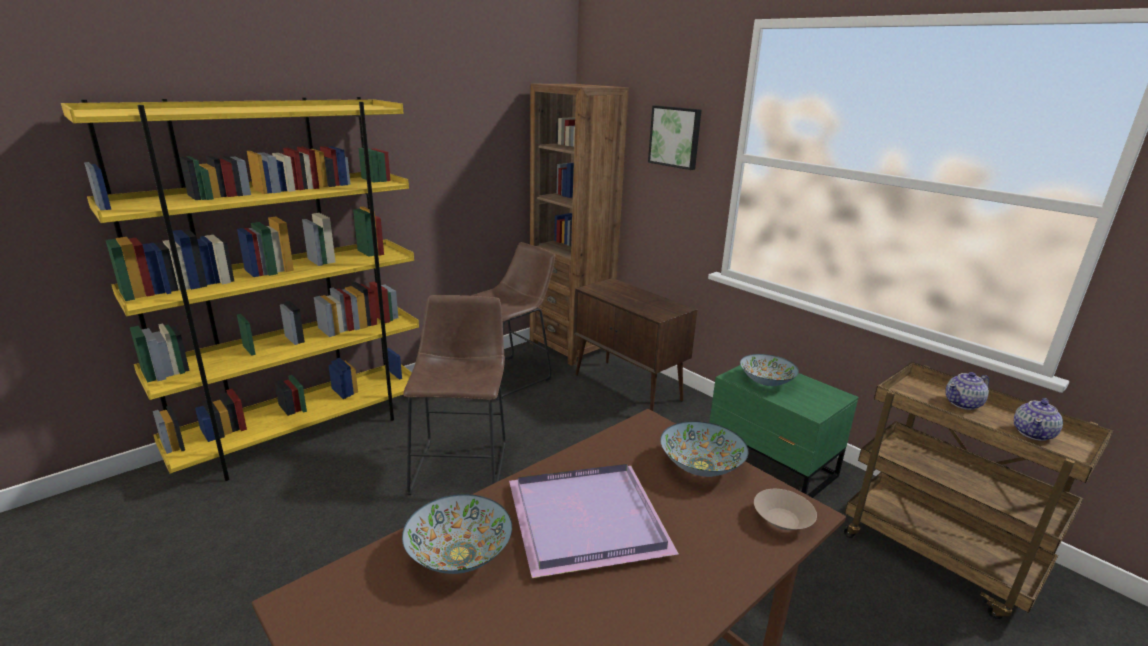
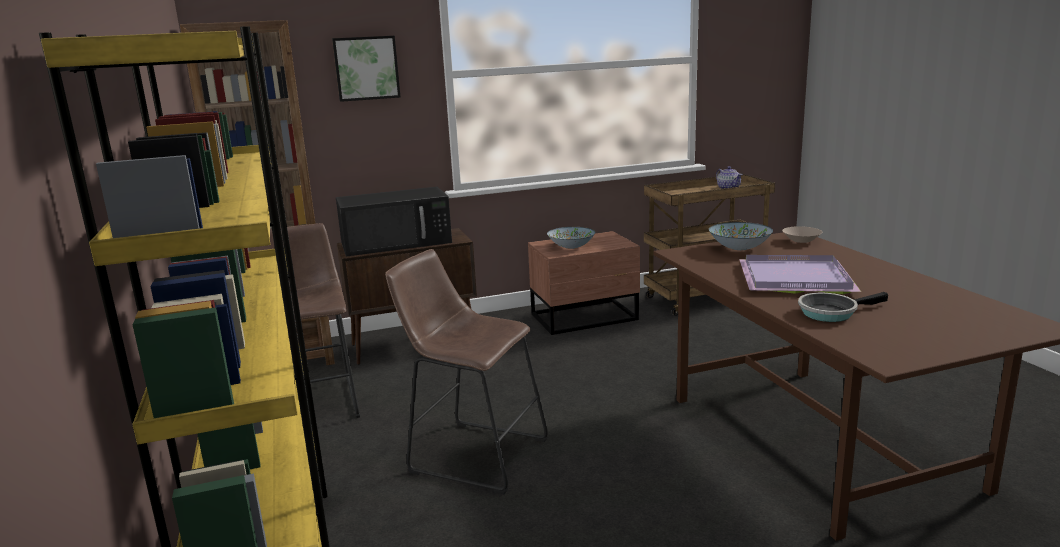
camera: 65 degrees left, 5 degrees down
(459, 554) = (831, 312): bowl -> frying pan
(630, 296) = (397, 242): none -> black microwave
(771, 466) = (586, 317): green nightstand -> brown nightstand
(963, 403) = (690, 192): teapot -> none

